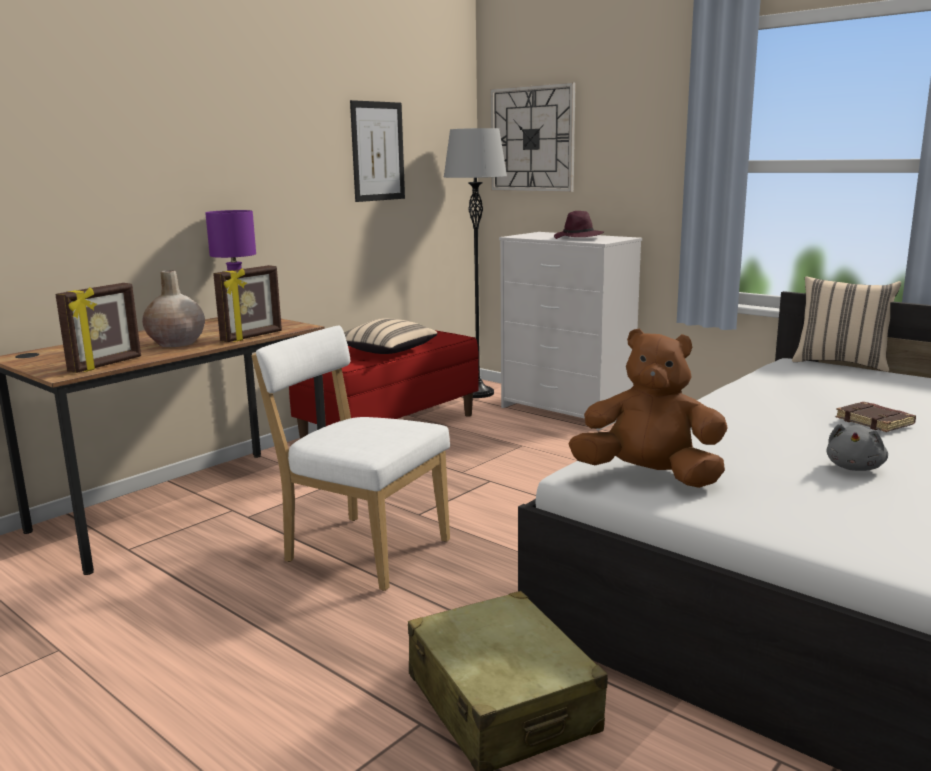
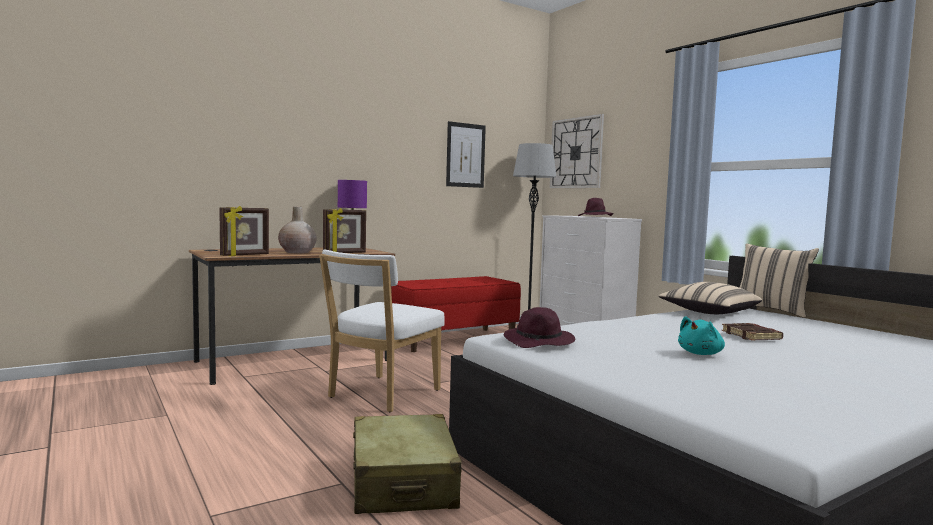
camera: 15 degrees right, 10 degrees down
(361, 549) = (380, 395): white chair -> white chair turned 105 degrees counterclockwise
(385, 352) = (450, 284): beige pillow -> beige pillow (708, 313)
(649, 476) = (539, 342): brown plush toy -> purple hat
(855, 467) = (701, 354): grey plush toy -> turquoise plush toy

